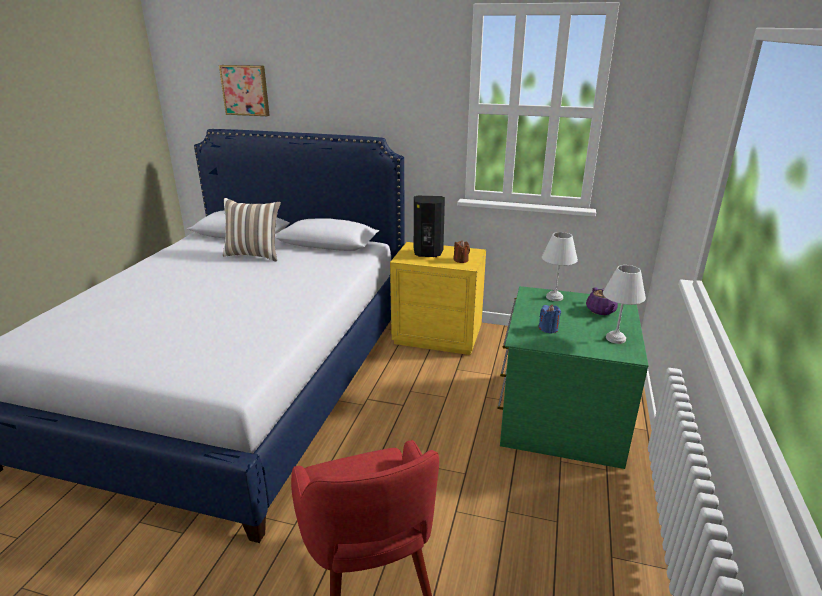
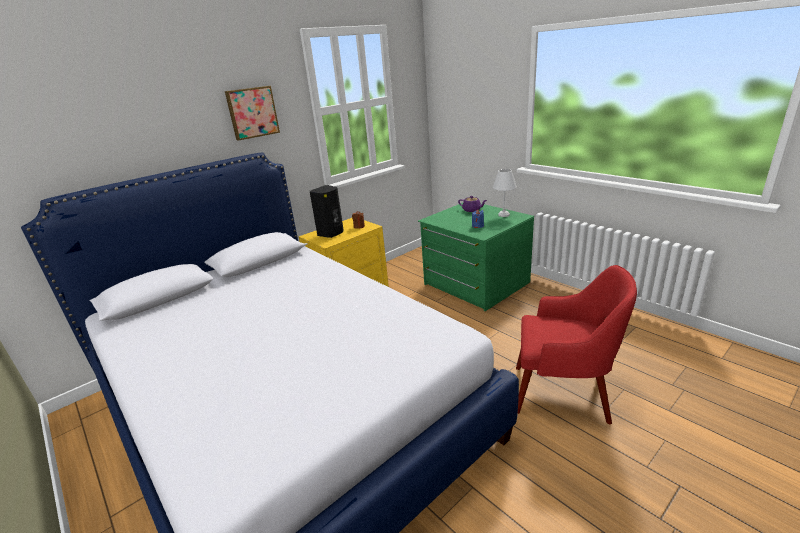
camera: 55 degrees left, 0 degrees up
(246, 90) = (78, 141): picture -> picture (252, 112)
(254, 255) = (225, 297): pillow -> none
(554, 297) = (444, 216): white table lamp -> none

